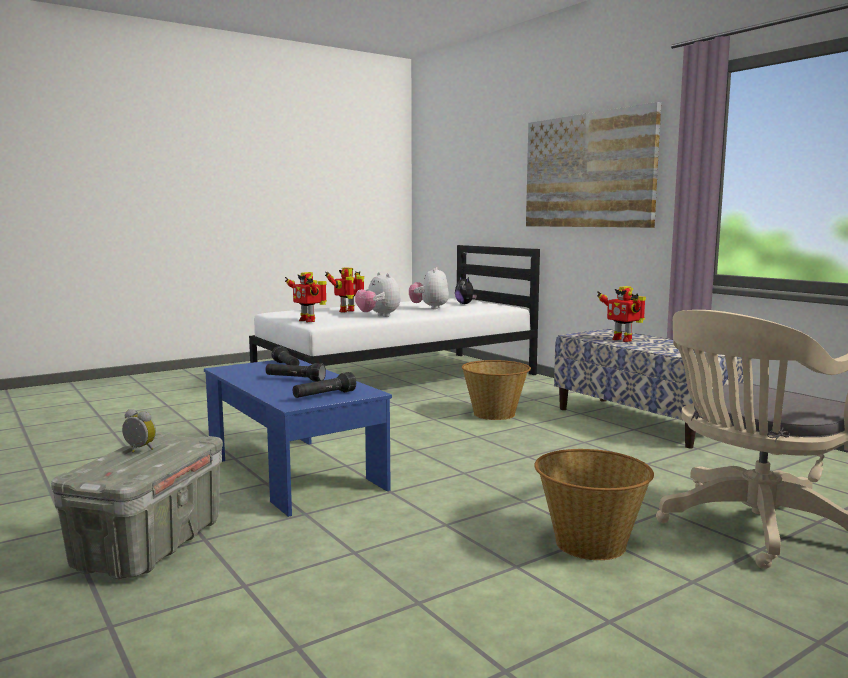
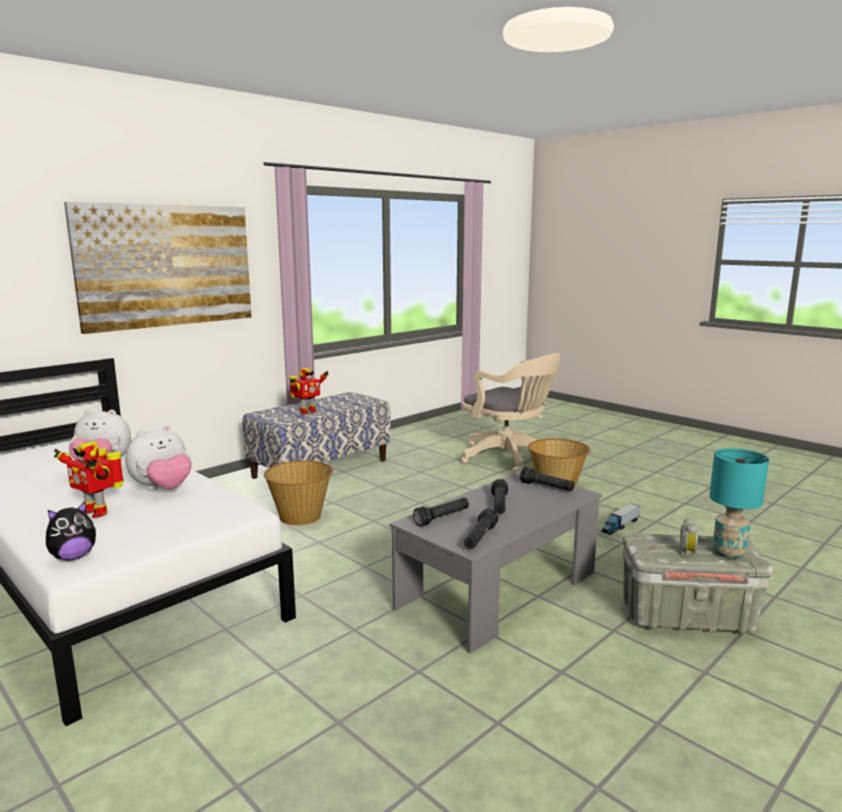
camera: 100 degrees left, 5 degrees up
(110, 466) = (728, 552): none -> turquoise table lamp
(234, 371) = (479, 538): none -> black flashlight
(293, 469) = (498, 589): blue coffee table -> grey coffee table
(308, 320) = (206, 522): toy robot -> none
(412, 564) = (620, 526): none -> toy truck
(465, 304) = (54, 454): plush toy -> plush toy (73, 557)

